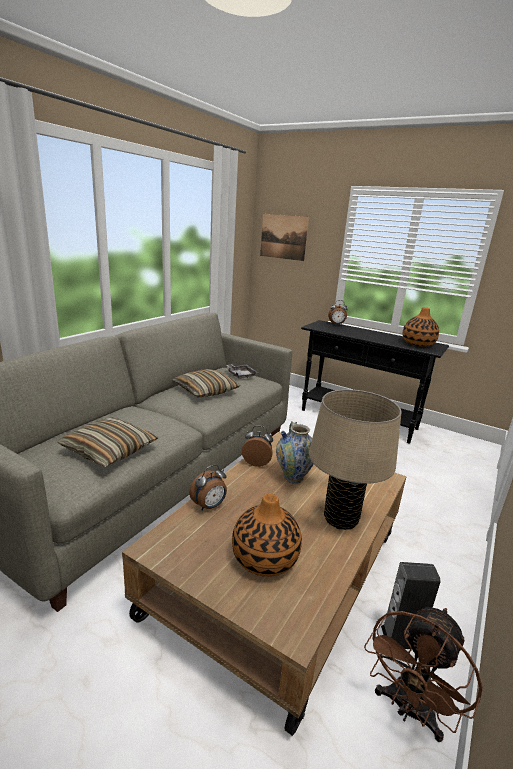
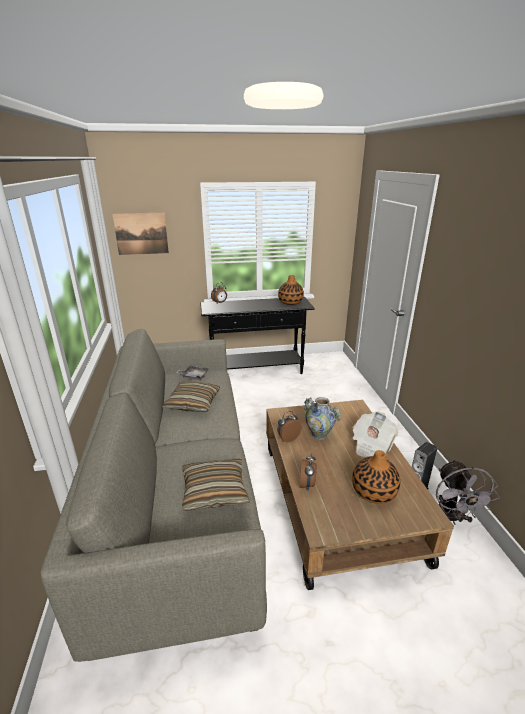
camera: 40 degrees left, 5 degrees up
(340, 519) = (371, 444): beige table lamp -> newspaper
(408, 710) = (451, 519): brown fan -> grey fan

